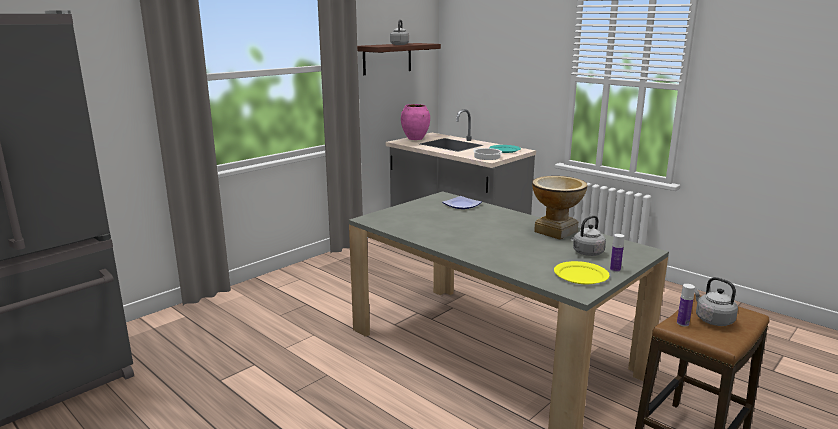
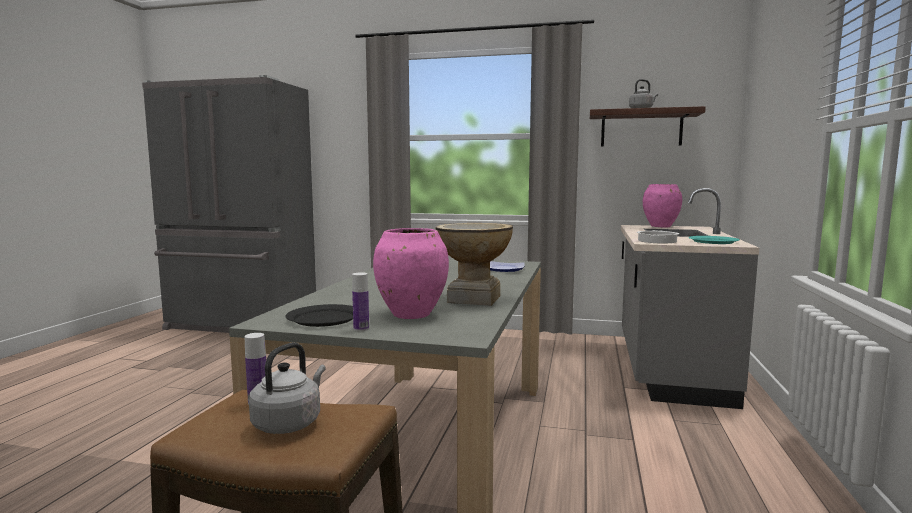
camera: 60 degrees right, 10 degrees down
(580, 275) = (324, 318): yellow plate -> black plate
(586, 253) = (410, 315): grey kettle -> pink vase

